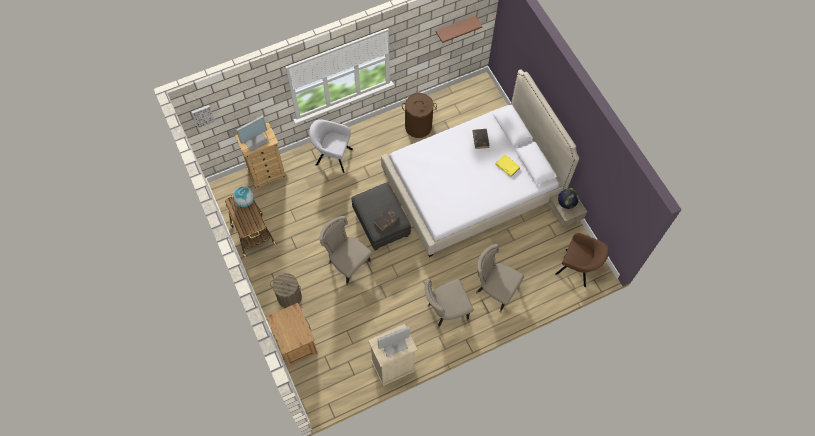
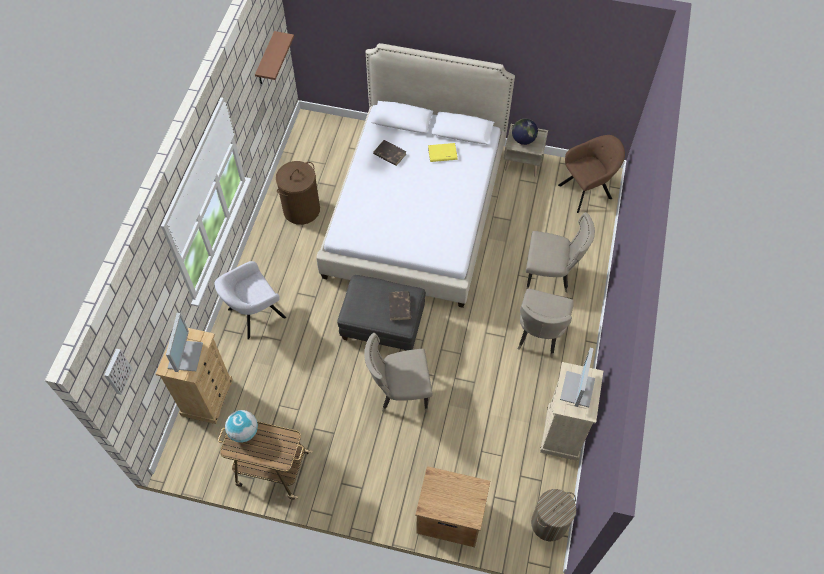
camera: 50 degrees left, 5 degrees down
(289, 297) = (389, 484): laundry basket -> laundry basket (549, 523)
(494, 289) = (551, 275): beige chair -> beige chair turned 150 degrees counterclockwise

